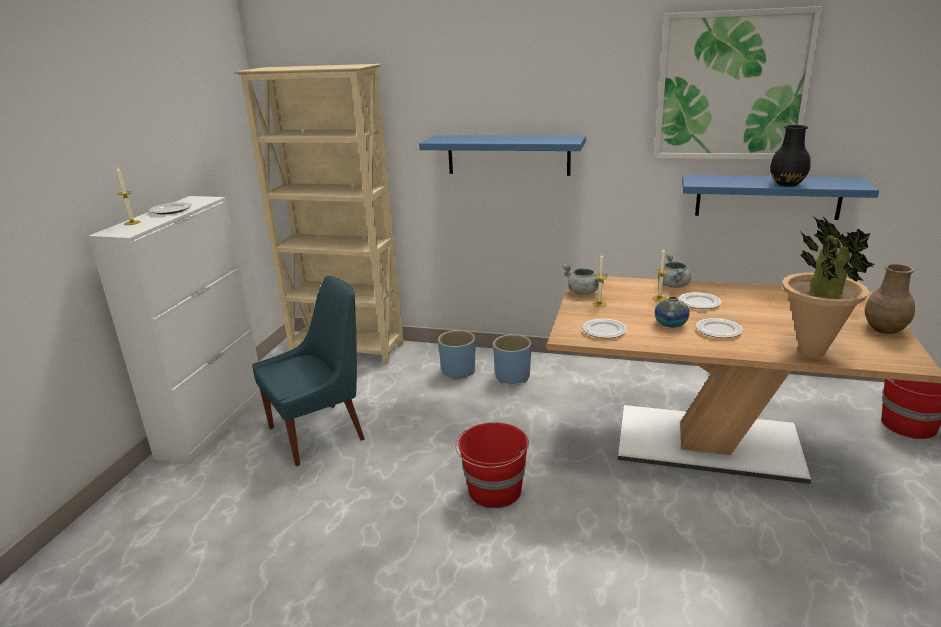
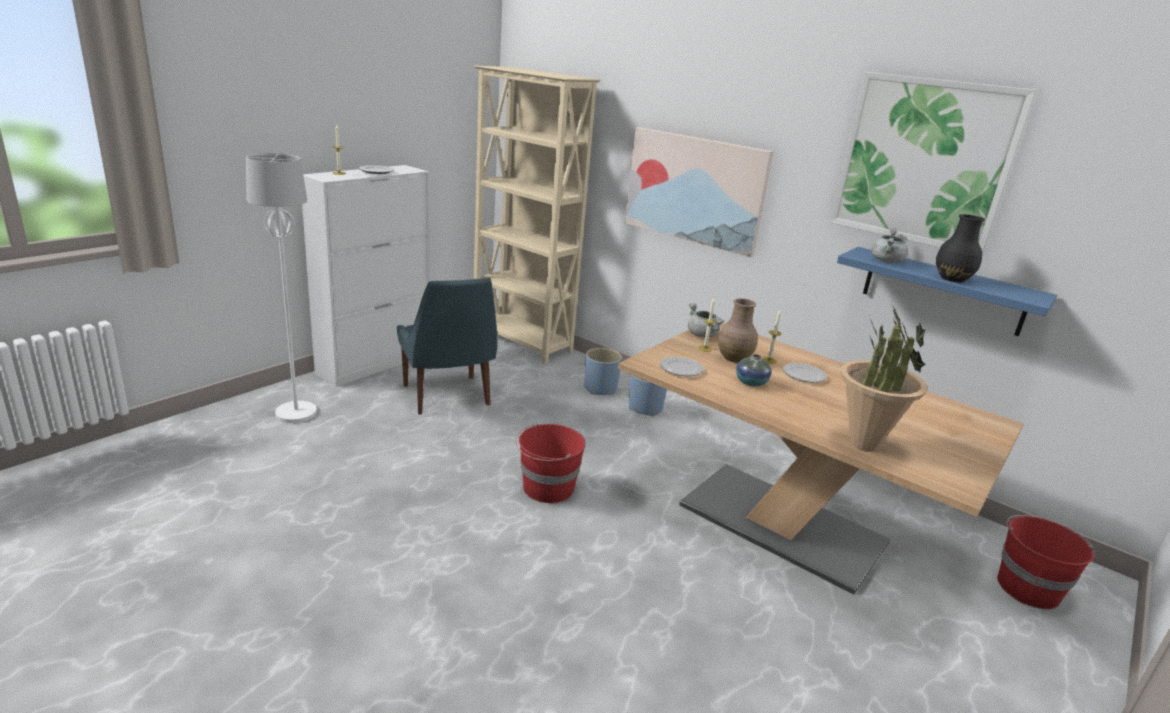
camera: 20 degrees right, 0 degrees up
(167, 512) = (296, 413): none -> white floor lamp
(320, 432) = (447, 397): blue chair -> blue chair turned 75 degrees clockwise
(508, 155) = (695, 189): blue shelf -> picture
(674, 286) = (798, 355): grey cooking pot -> grey cooking pot (887, 261)
(719, 330) = (791, 401): plate -> none
(884, 329) = (973, 453): brown vase -> brown vase (734, 358)

